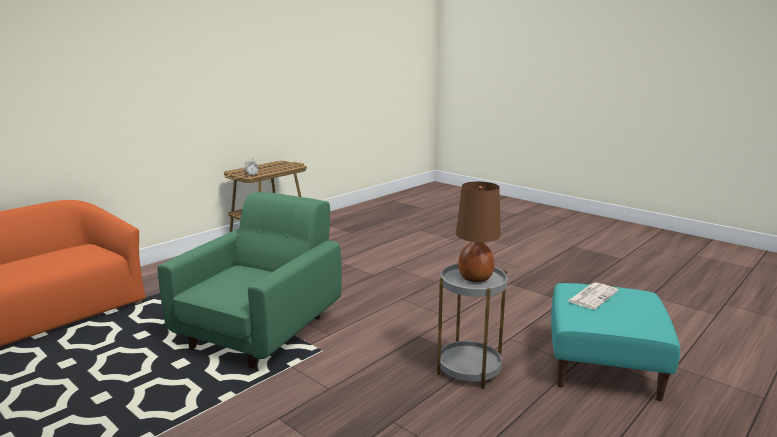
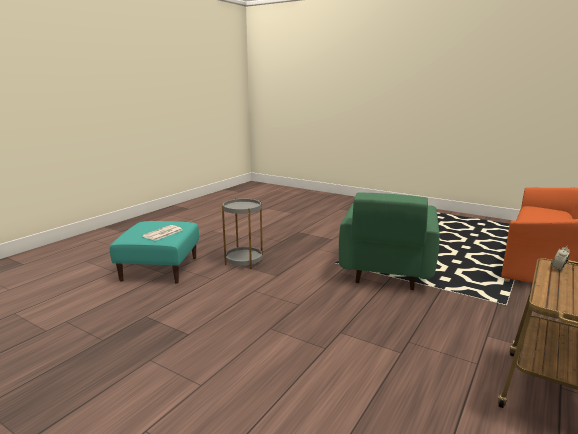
camera: 170 degrees right, 0 degrees up
(475, 278) = (240, 206): brown table lamp -> none

